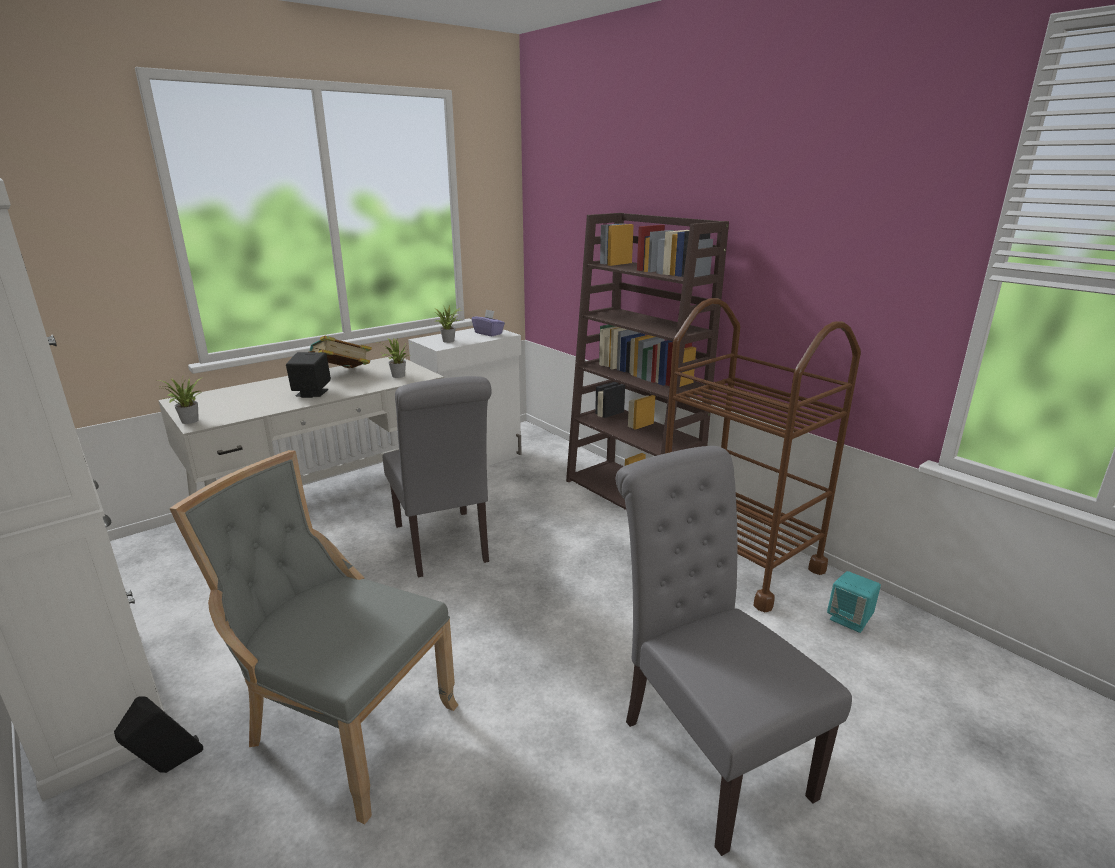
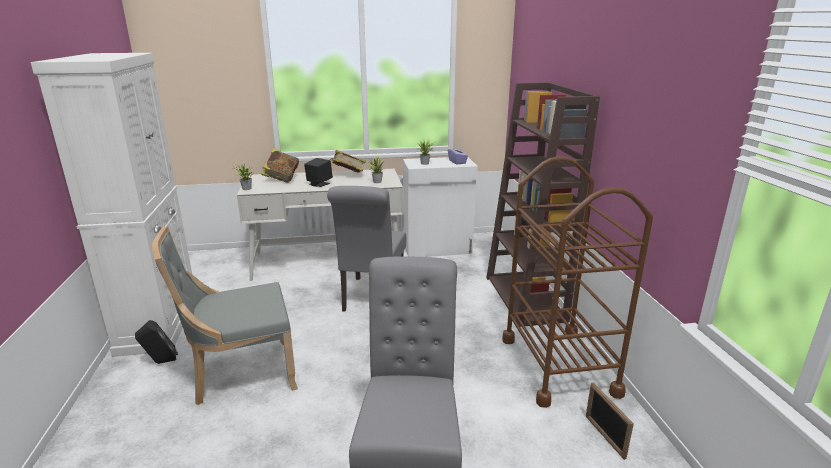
camera: 30 degrees right, 0 degrees up
(236, 396) = (282, 179): none -> book
(344, 728) = (240, 375): grey chair -> grey chair turned 75 degrees counterclockwise
(850, 619) = (604, 436): turquoise speaker -> picture frame

